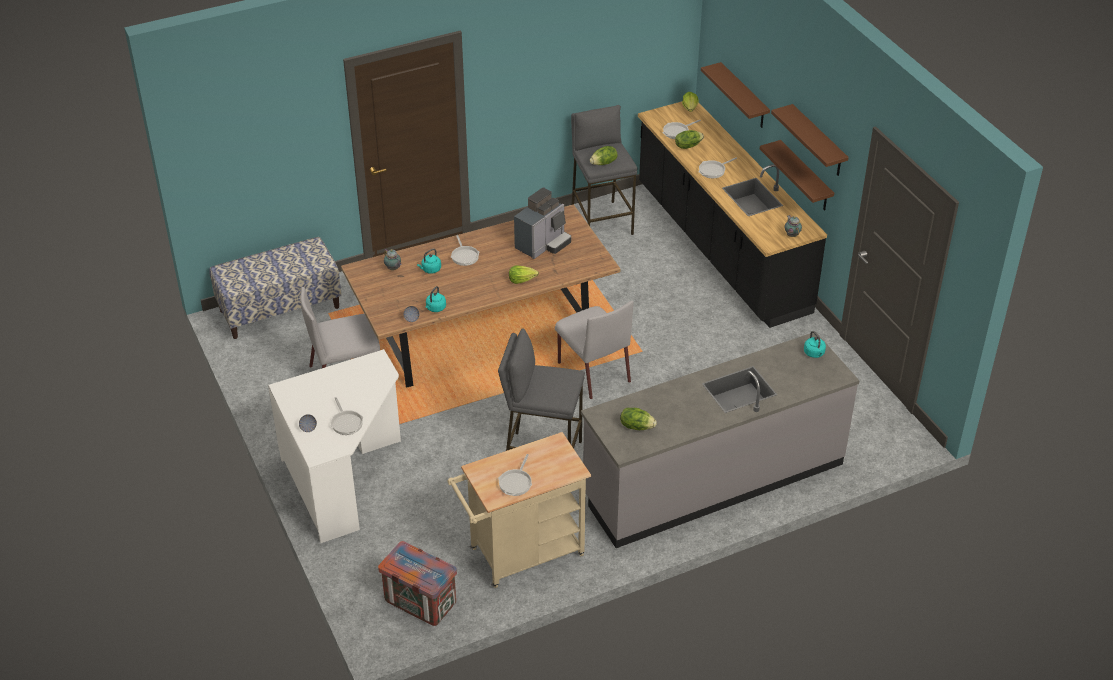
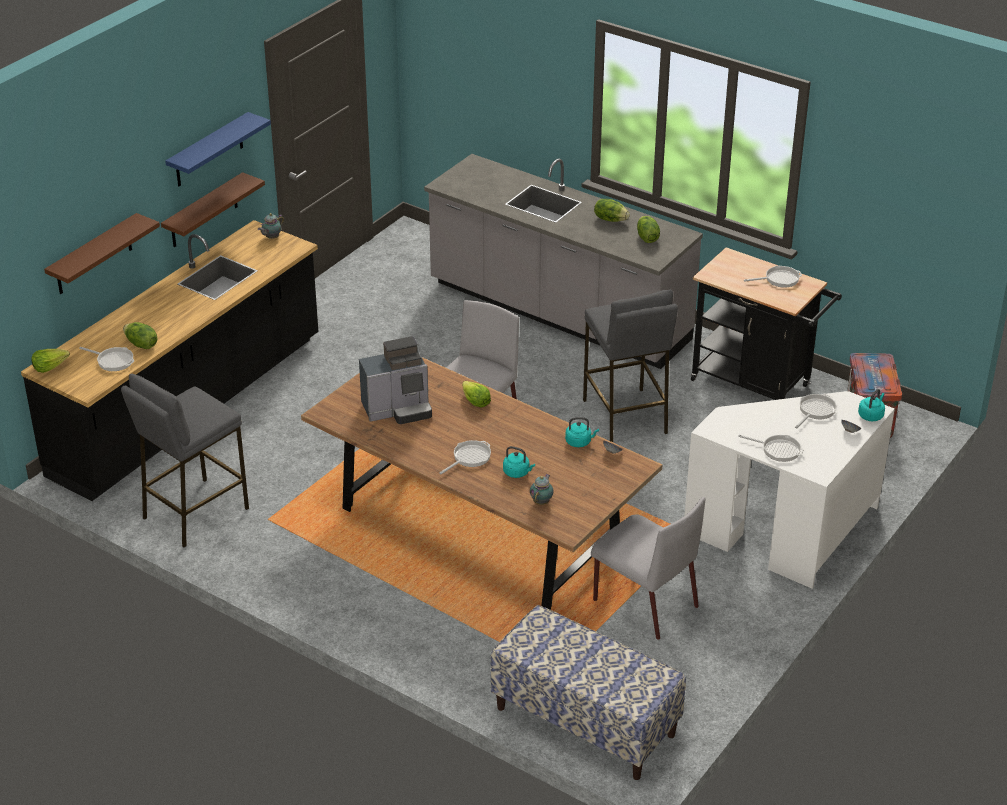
camera: 120 degrees left, 5 degrees down
(520, 555) = (757, 385): beige cart -> black cart
(543, 244) = (398, 409): coffee machine -> coffee machine turned 150 degrees clockwise
(604, 163) = (209, 407): lettuce -> lettuce (610, 219)
(713, 170) = (182, 313): frying pan -> frying pan (778, 449)
(814, 353) = (457, 180): turquoise kettle -> turquoise kettle (871, 415)
(818, 142) = (209, 151): brown shelf -> blue shelf

